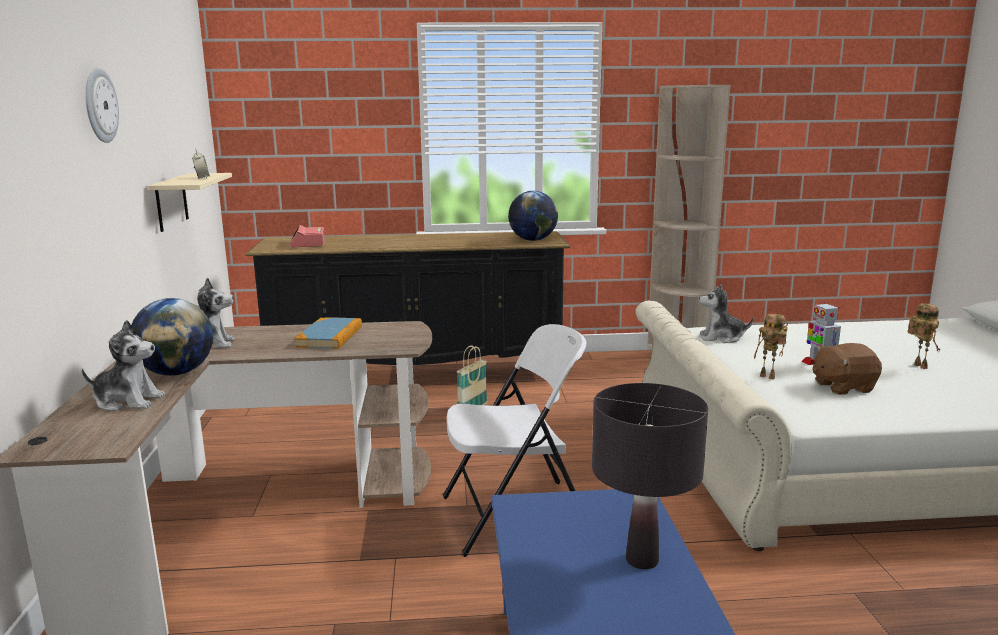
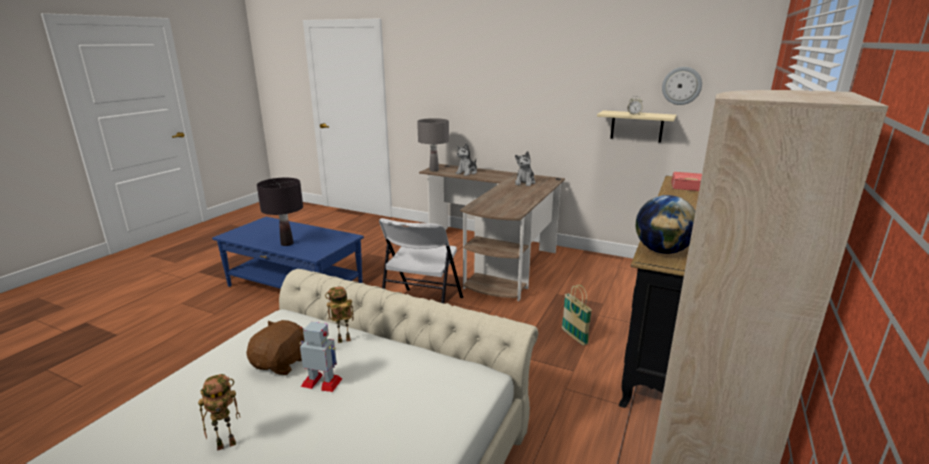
camera: 120 degrees right, 5 degrees up
(99, 105) = (561, 64): wall clock -> wall clock (681, 85)
(100, 443) = (434, 170): none -> grey table lamp
(177, 373) = (490, 178): globe -> none
(330, 336) = (511, 199): book -> none
(721, 338) = (446, 372): plush toy -> none
(918, 366) = (227, 443): toy robot -> toy robot turned 45 degrees counterclockwise

